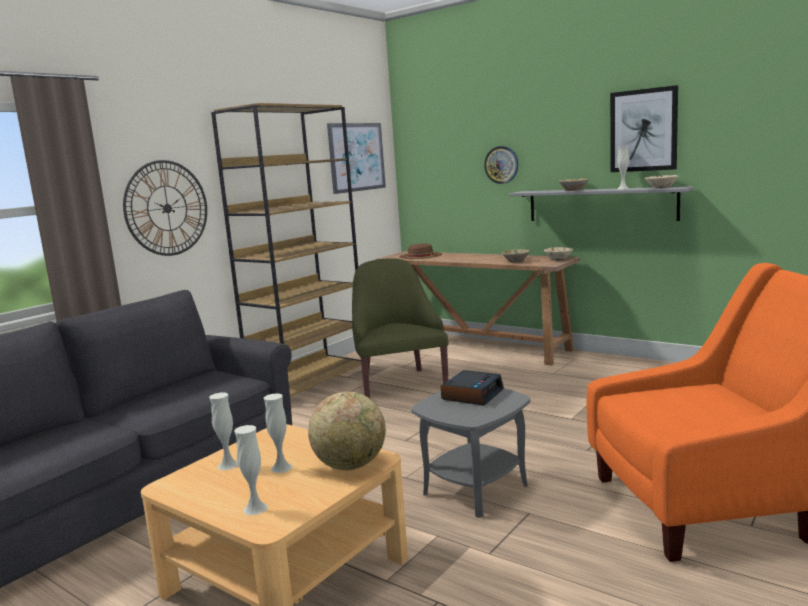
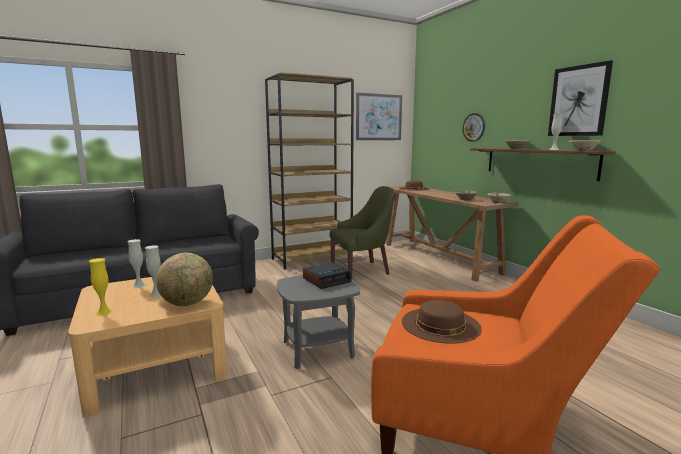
camera: 25 degrees right, 0 degrees up
(167, 208) = (228, 136): wall clock -> none
(255, 508) = (104, 312): white vase -> yellow vase
(399, 383) = (361, 270): green armchair -> green armchair turned 60 degrees clockwise
(600, 204) = (538, 162): grey shelf -> brown shelf
(671, 406) = (440, 324): none -> brown hat

